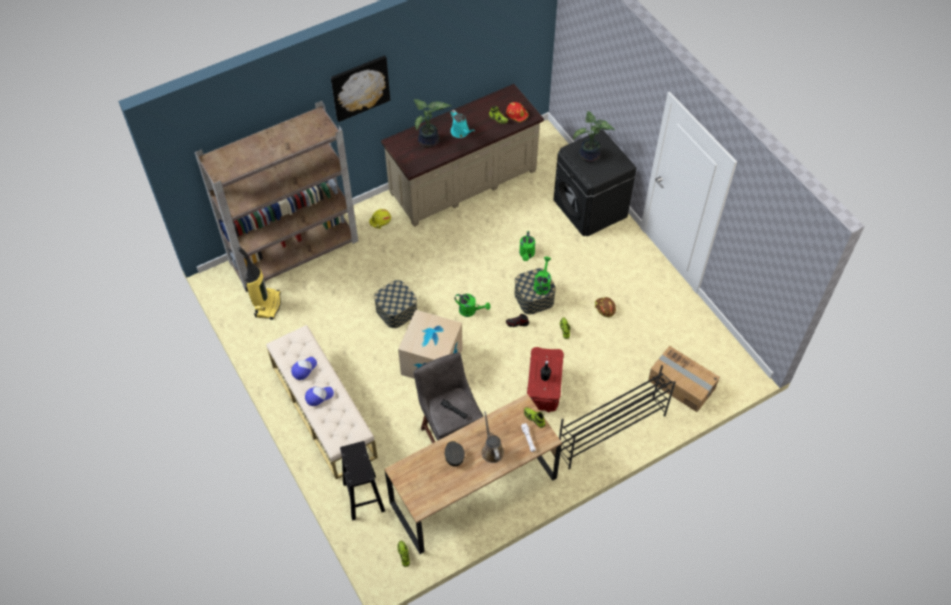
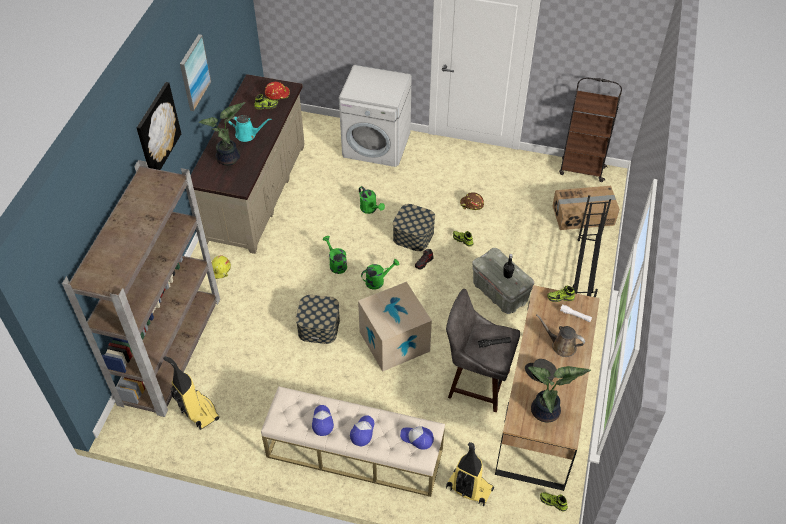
camera: 45 degrees left, 5 degrees down
(345, 429) = (417, 438): none -> cap
(363, 496) = (468, 489): black stool -> vacuum cleaner
(431, 59) = (194, 72): none -> picture
(542, 284) = (419, 215): green watering can -> green watering can (336, 264)
(543, 388) = (499, 292): red storage box -> grey storage box
(589, 156) = (368, 89): potted plant -> potted plant (547, 412)
(589, 208) = (376, 145): black washing machine -> white washing machine
(726, 349) = (581, 170): none -> brown cart

